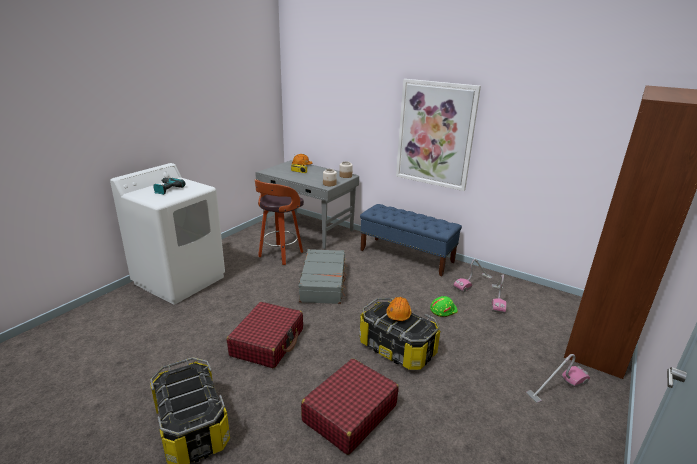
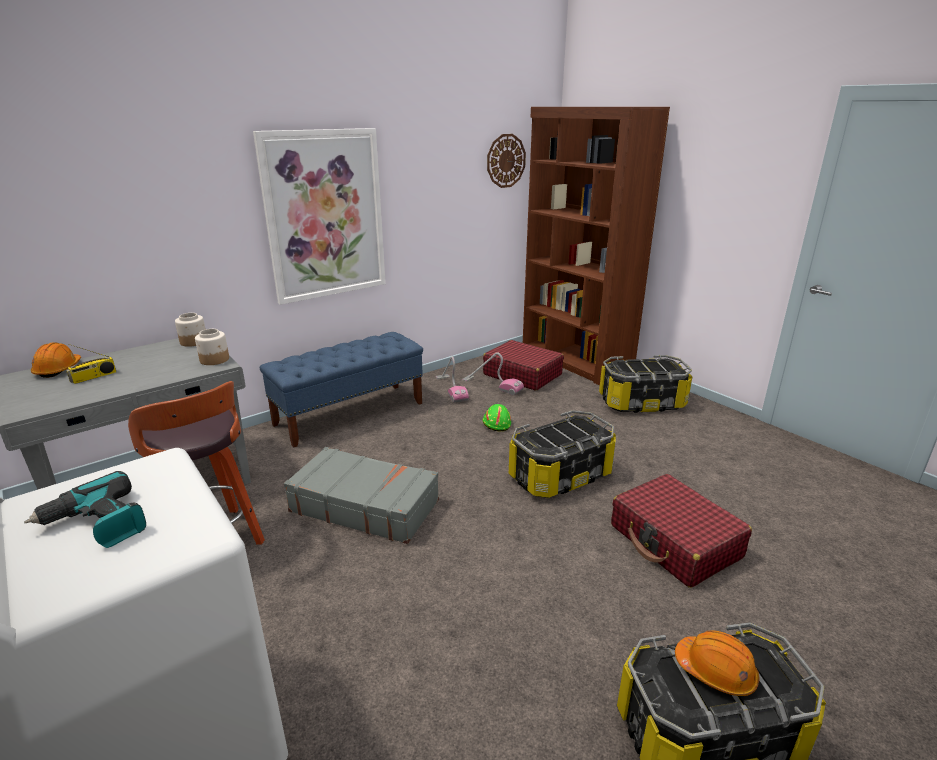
camera: 70 degrees left, 0 degrees up
(268, 342) = (505, 601): red suitcase -> red suitcase (522, 374)
(398, 314) = (553, 432): orange hard hat -> orange hard hat (715, 671)
(557, 387) = (641, 403): vacuum cleaner -> storage box
(613, 131) = (506, 161): none -> wall clock

